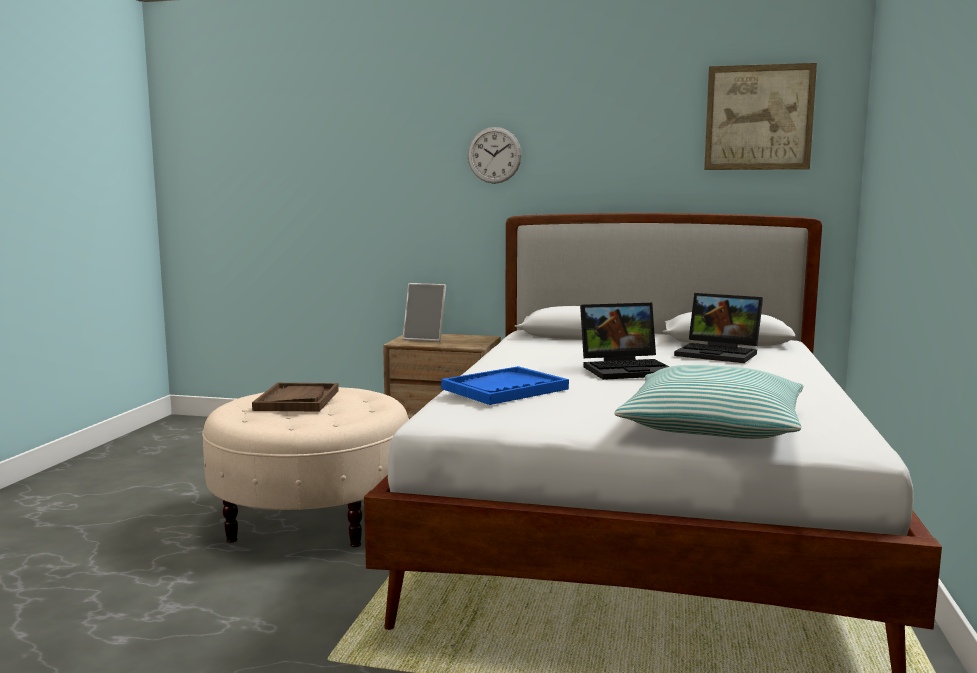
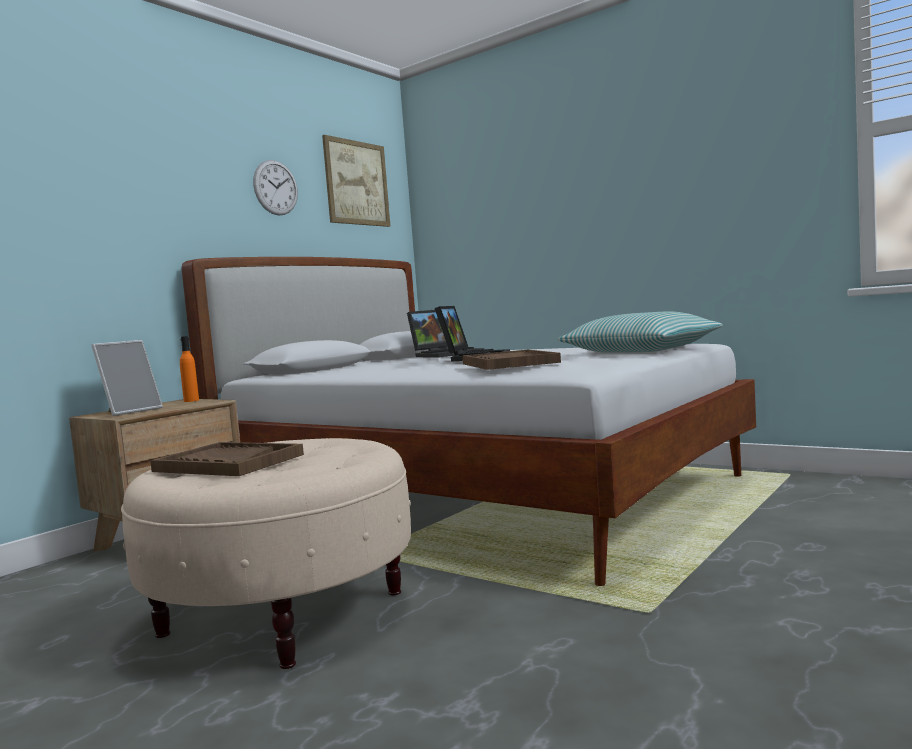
camera: 65 degrees left, 5 degrees down
(481, 340) = (191, 401): none -> orange bottle
(494, 155) = (153, 191): wall clock -> wall clock (275, 187)
(504, 389) = (509, 363): blue tray -> brown tray

